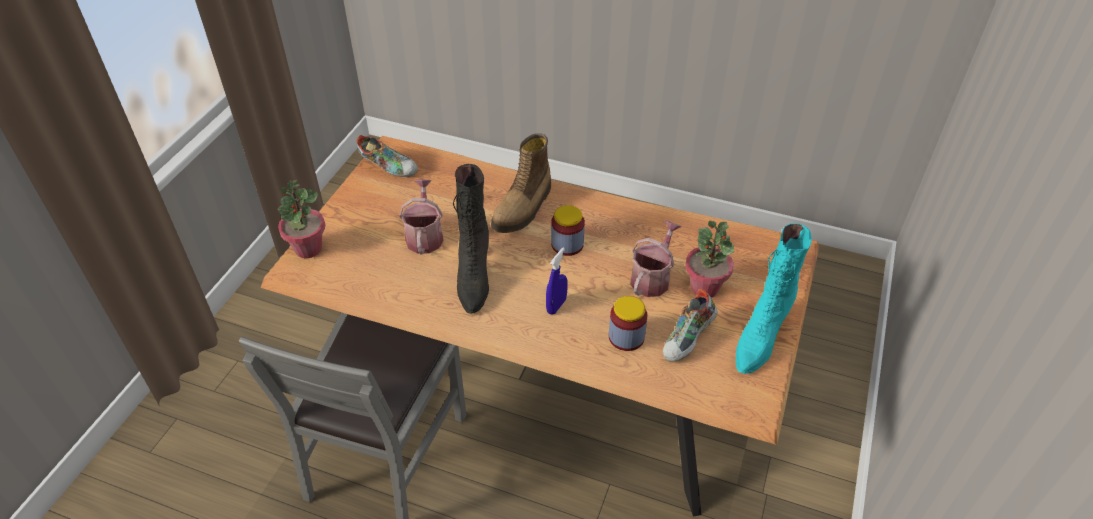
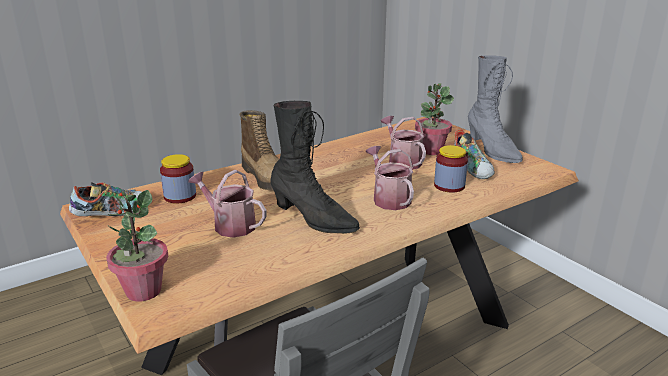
camera: 55 degrees left, 20 degrees down
(556, 306) = (389, 198): blue spray bottle -> watering can
(567, 244) = (330, 175): jar -> jar (180, 196)
(760, 337) = (492, 151): turquoise boot -> grey boot

